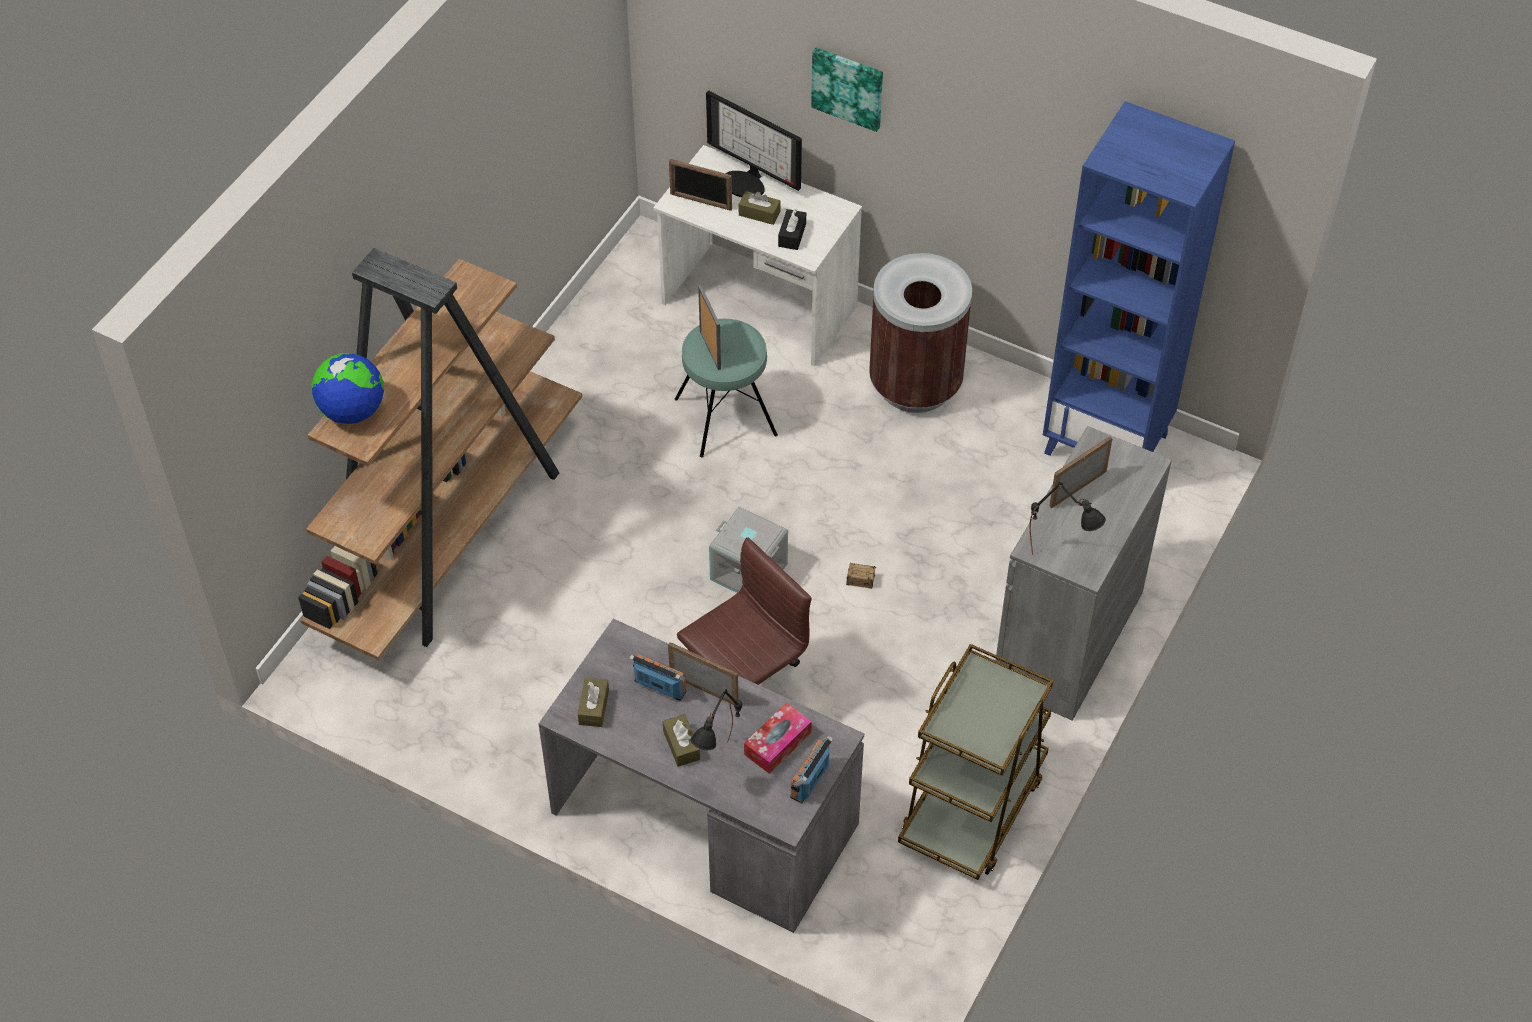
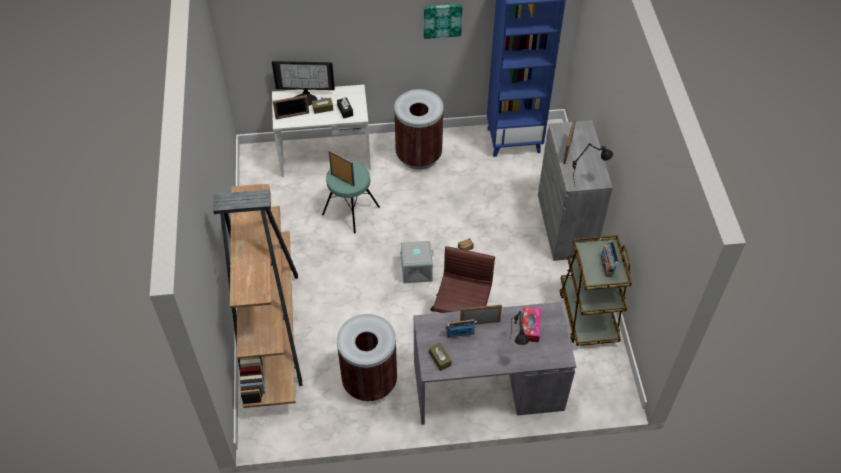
camera: 35 degrees left, 0 degrees up
(352, 411) = (242, 282): globe -> none
(529, 701) = (369, 381): none -> brown trash can
(681, 745) = (491, 352): brown tissue box -> none
(809, 780) = (557, 334): radio -> radio (607, 266)
(848, 87) = (348, 26): picture -> picture (442, 20)

